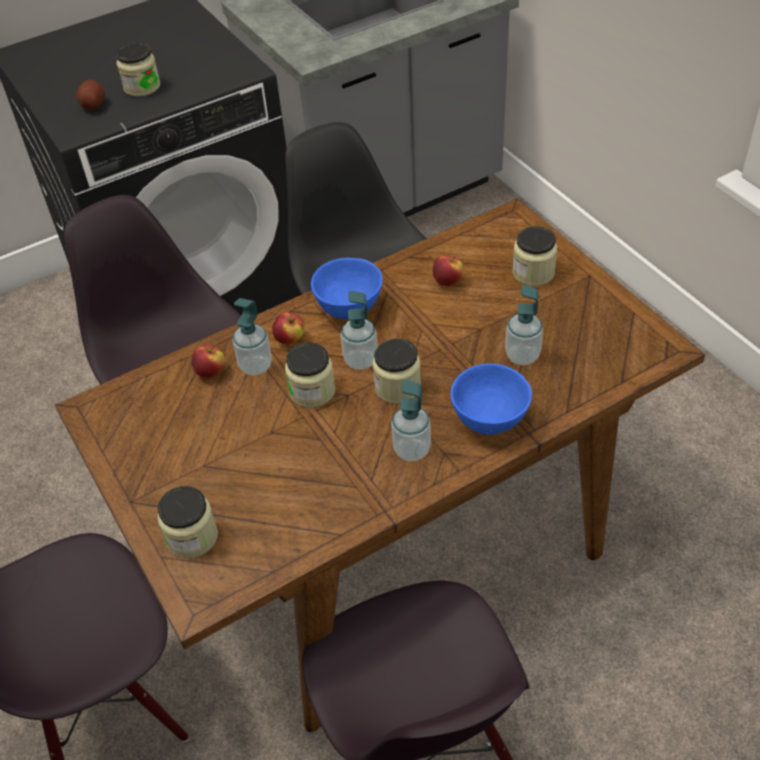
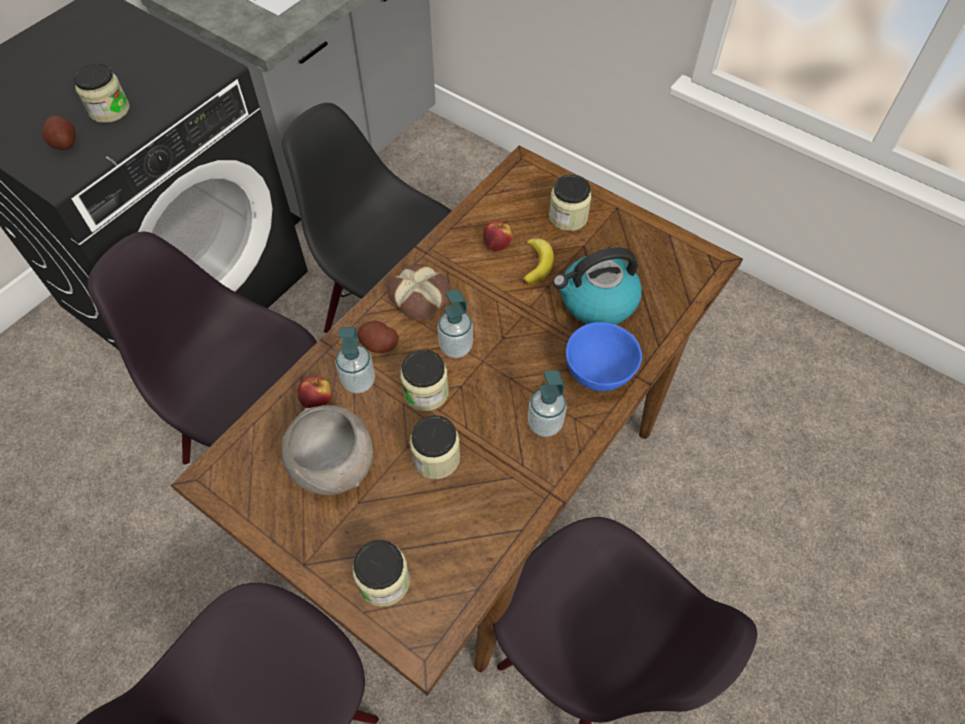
camera: 25 degrees left, 10 degrees up
(197, 428) = (332, 465): none -> grey bowl
(290, 339) = (379, 344): apple -> potato
(350, 308) = (420, 296): blue bowl -> bread
(397, 387) = (502, 365): jar -> jar (436, 458)
(480, 307) = (538, 263): none -> banana
(522, 355) = (597, 301): soap dispenser -> kettle

